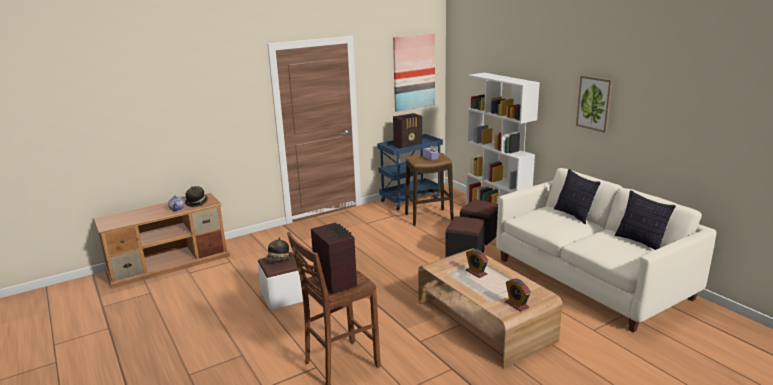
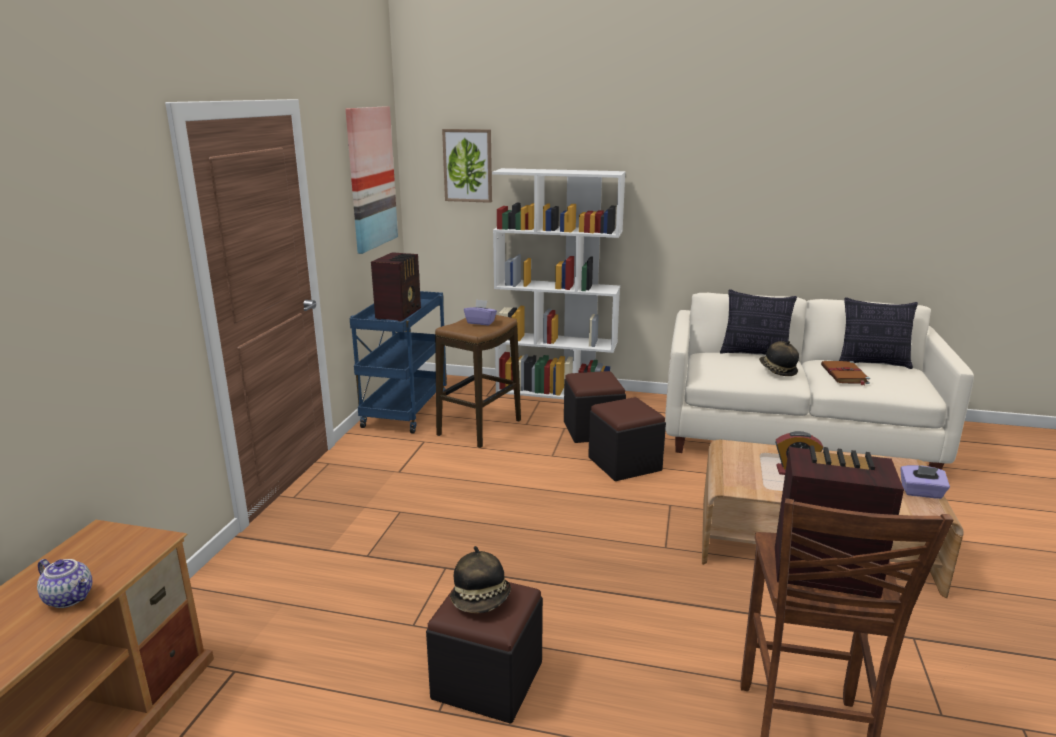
camera: 45 degrees left, 0 degrees up
(197, 203) = (106, 557): hat -> hat (777, 370)
(283, 297) = (487, 680): white ottoman -> black ottoman
(516, 305) = (921, 493): alarm clock -> purple tissue box
(594, 103) = (729, 191): picture -> picture (468, 165)
(598, 241) = (844, 375): none -> brown book

